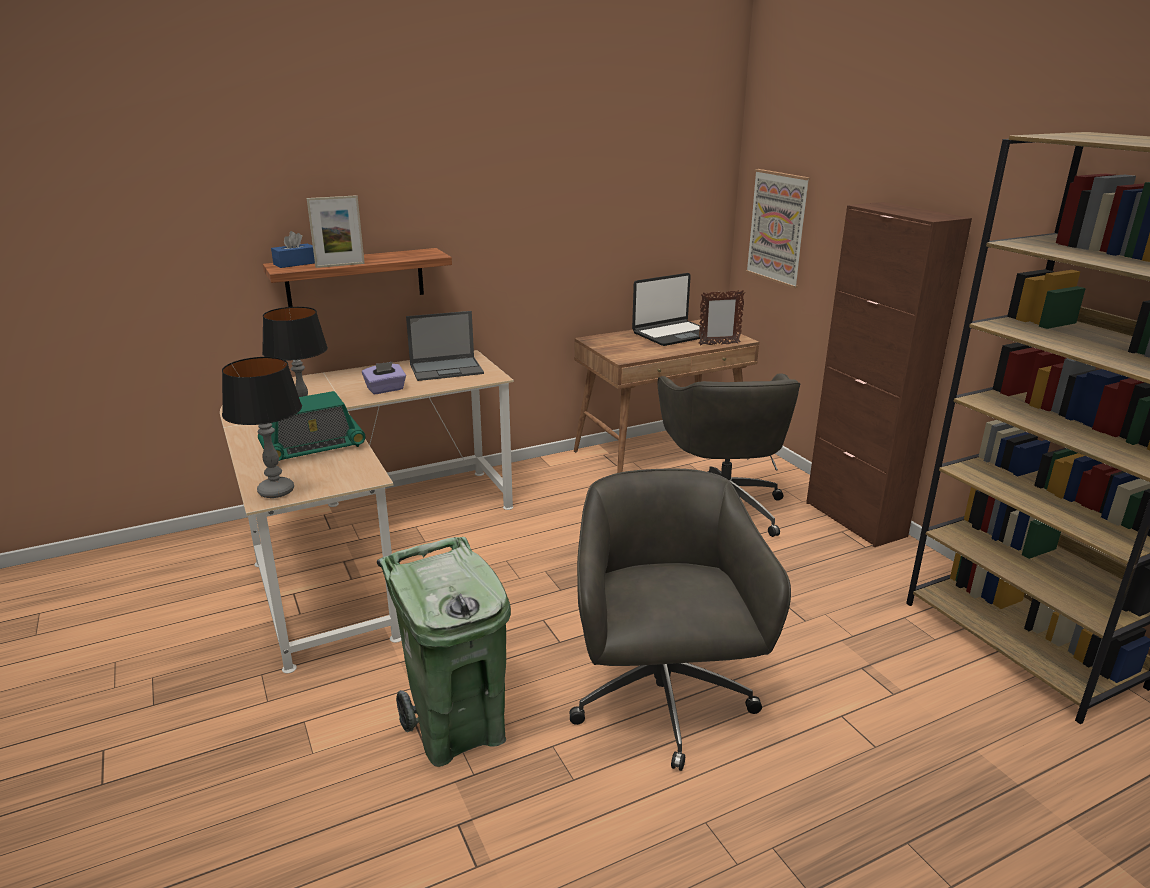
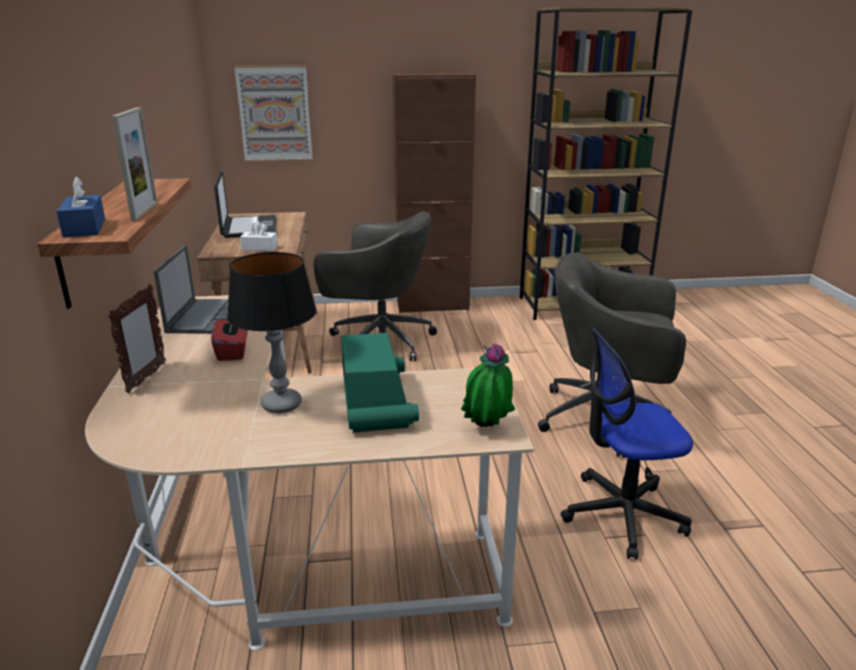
camera: 70 degrees left, 0 degrees up
(275, 491) = (486, 429): table lamp -> potted plant
(385, 389) = (232, 352): purple tissue box -> red tissue box
(457, 730) = (622, 514): green trash can -> office chair
(621, 349) = (259, 248): none -> white tissue box
(718, 344) = (295, 221): picture frame -> picture frame (146, 378)

